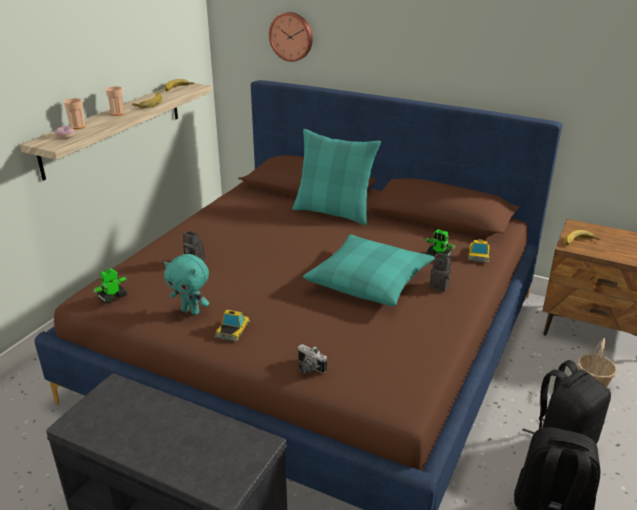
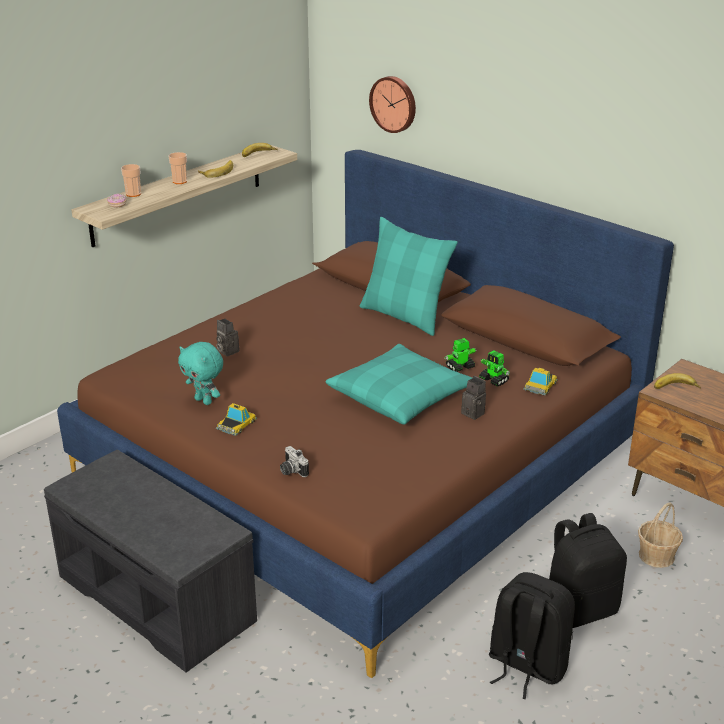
camera: 15 degrees right, 0 degrees up
(112, 297) = (134, 376): toy robot -> toy robot (459, 367)

